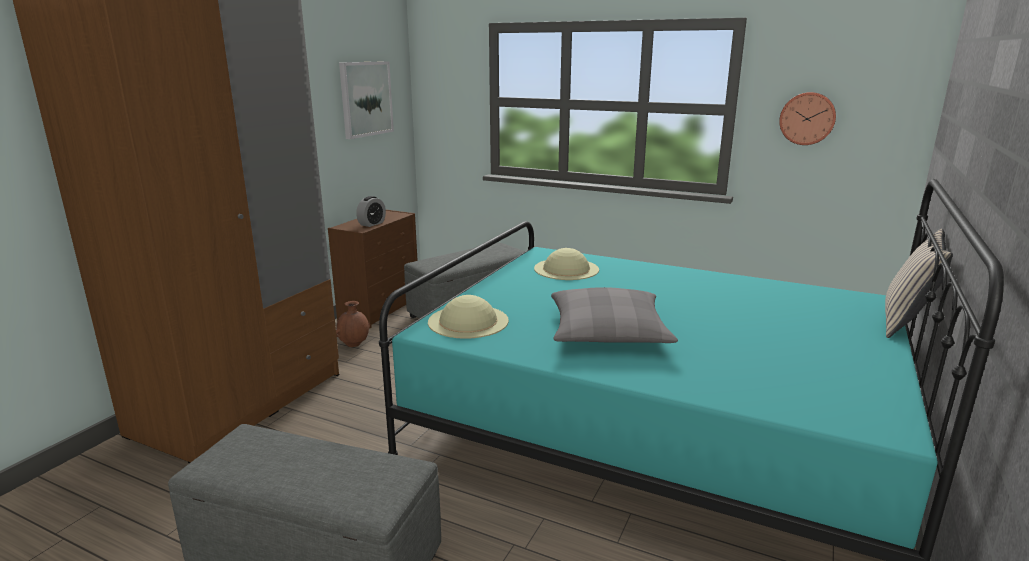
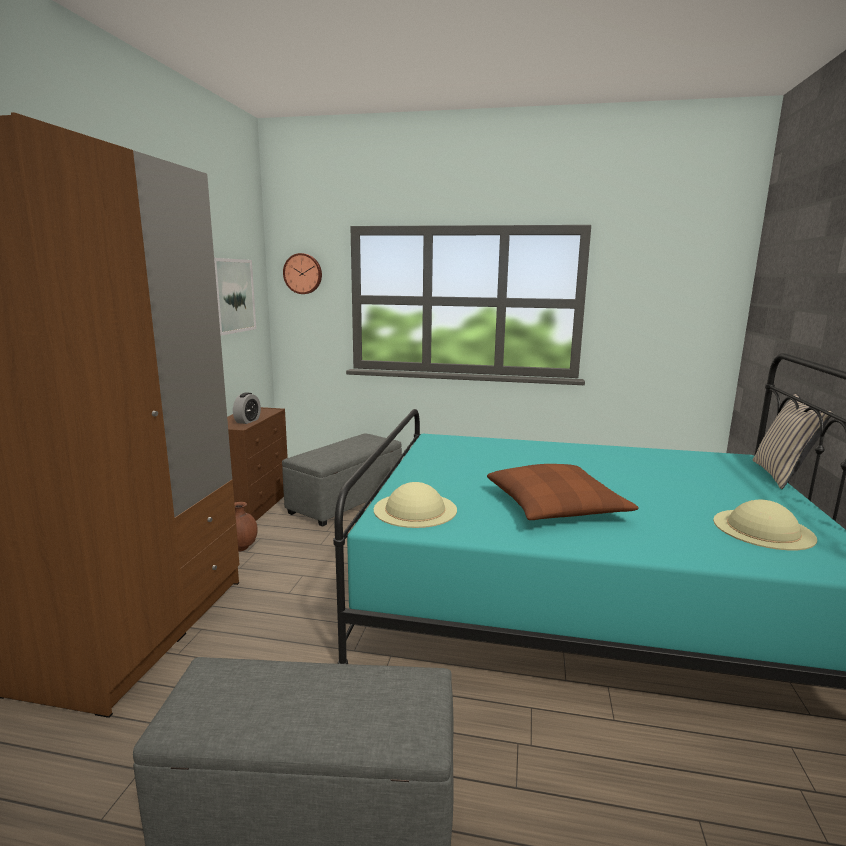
camera: 15 degrees left, 5 degrees down
(566, 269) = (468, 451): beige hat -> beige hat (763, 529)
(608, 332) = (555, 507): grey pillow -> brown pillow
(807, 118) = (645, 310): wall clock -> wall clock (303, 273)

